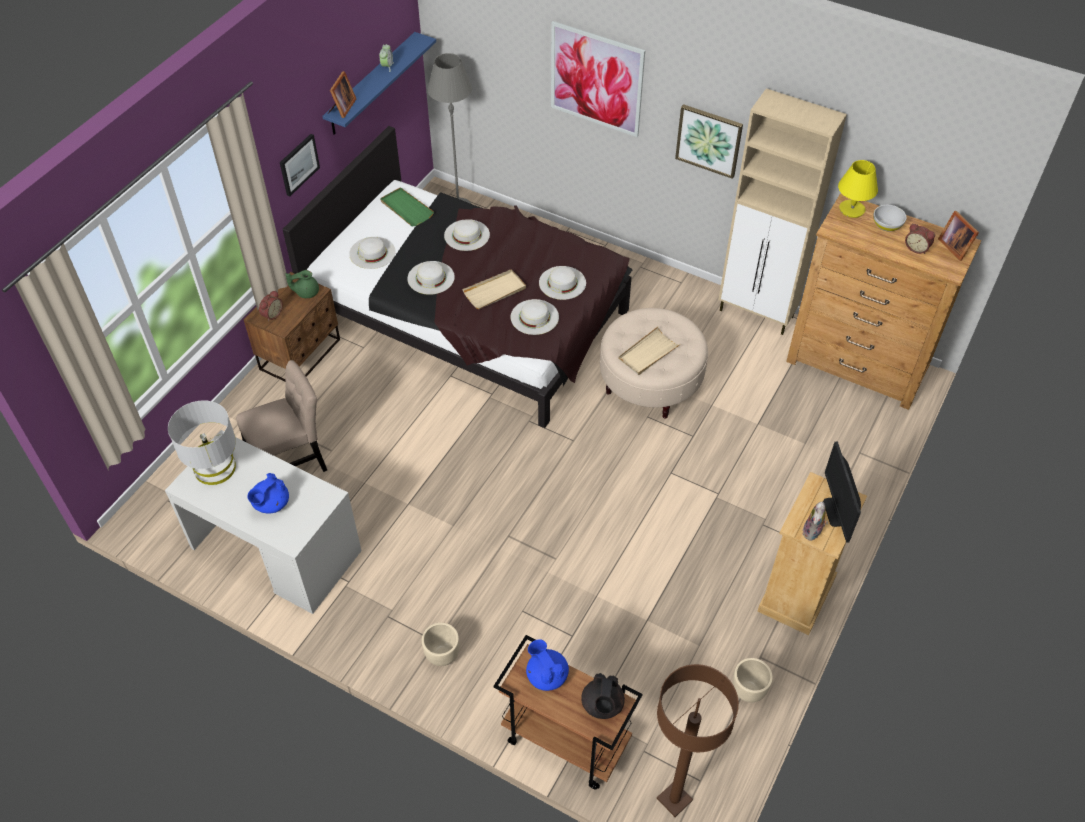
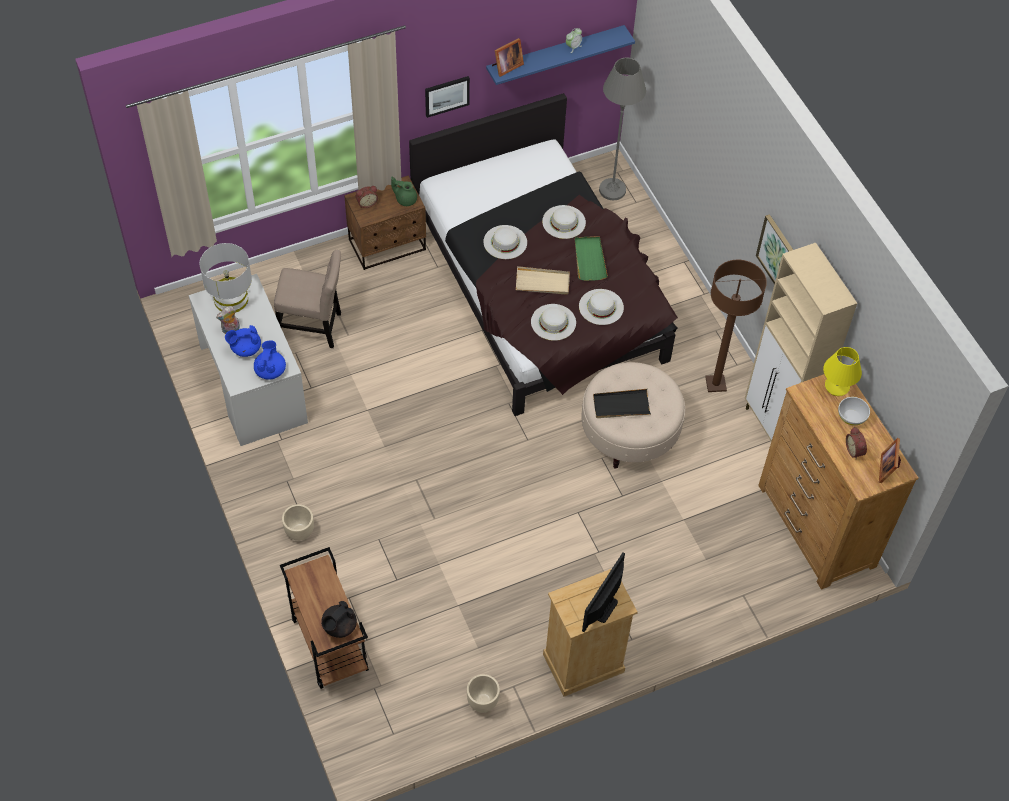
camera: 35 degrees right, 5 degrees up
(372, 252) = (481, 194): white hat -> none
(406, 209) = (539, 171): green tray -> green tray (589, 259)
(546, 675) = (322, 583): blue teapot -> blue teapot (270, 370)
(596, 79) = (724, 151): picture -> none
(648, 353) = (621, 405): beige tray -> black tray
(674, 799) = (365, 732): brown floor lamp -> brown floor lamp (715, 384)
(813, 533) = (570, 609): plush toy -> plush toy (230, 330)

